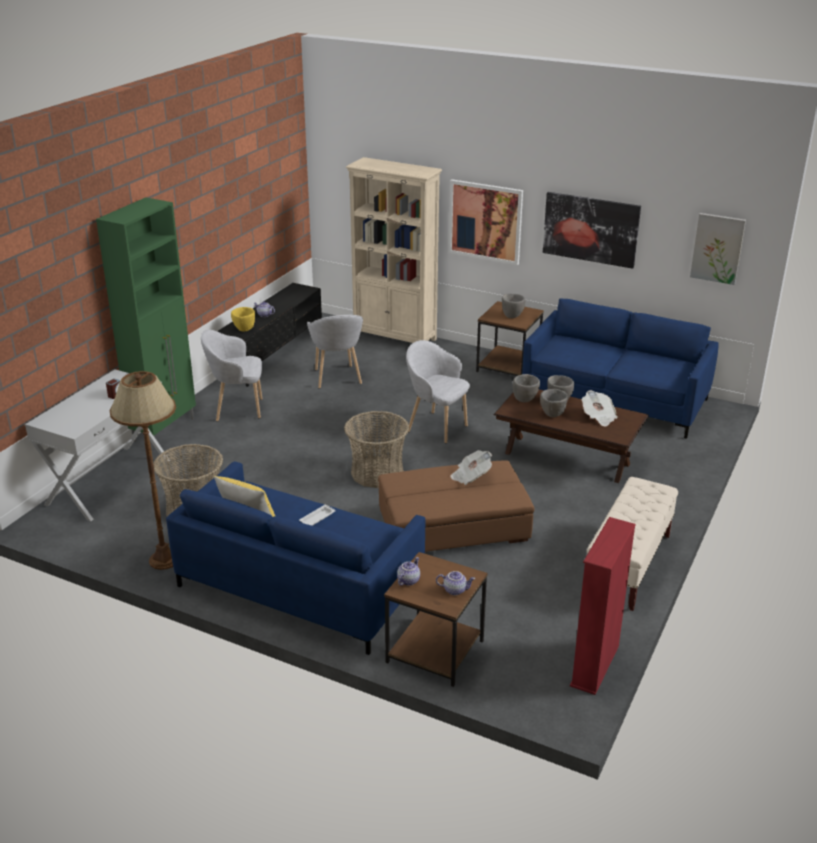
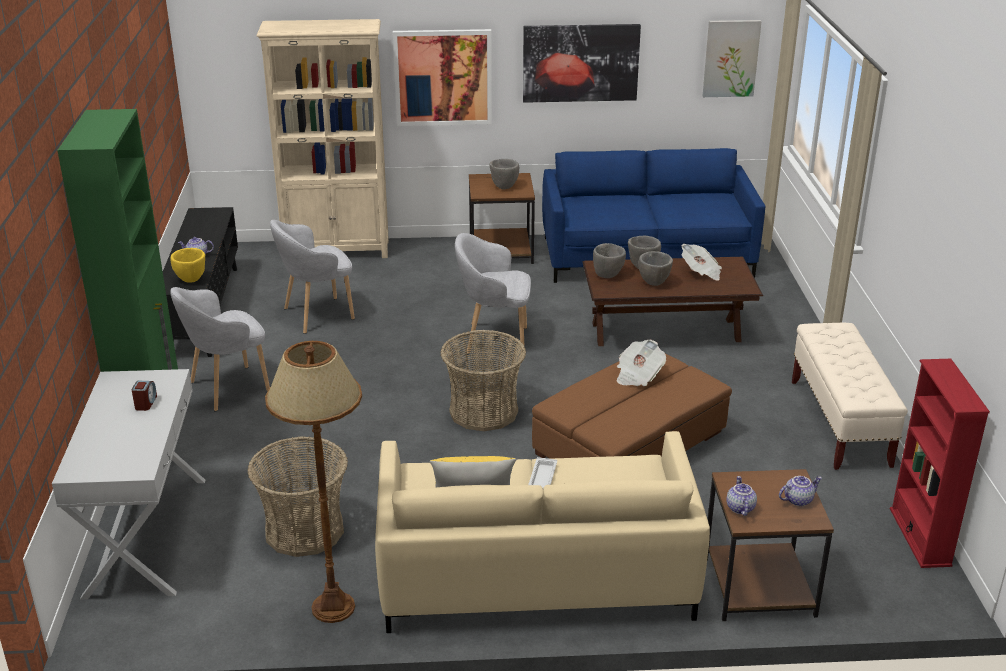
camera: 30 degrees left, 0 degrees up
(300, 585) = (535, 572): blue sofa -> beige sofa
(337, 378) = (316, 315): grey armchair -> grey armchair turned 105 degrees clockwise

